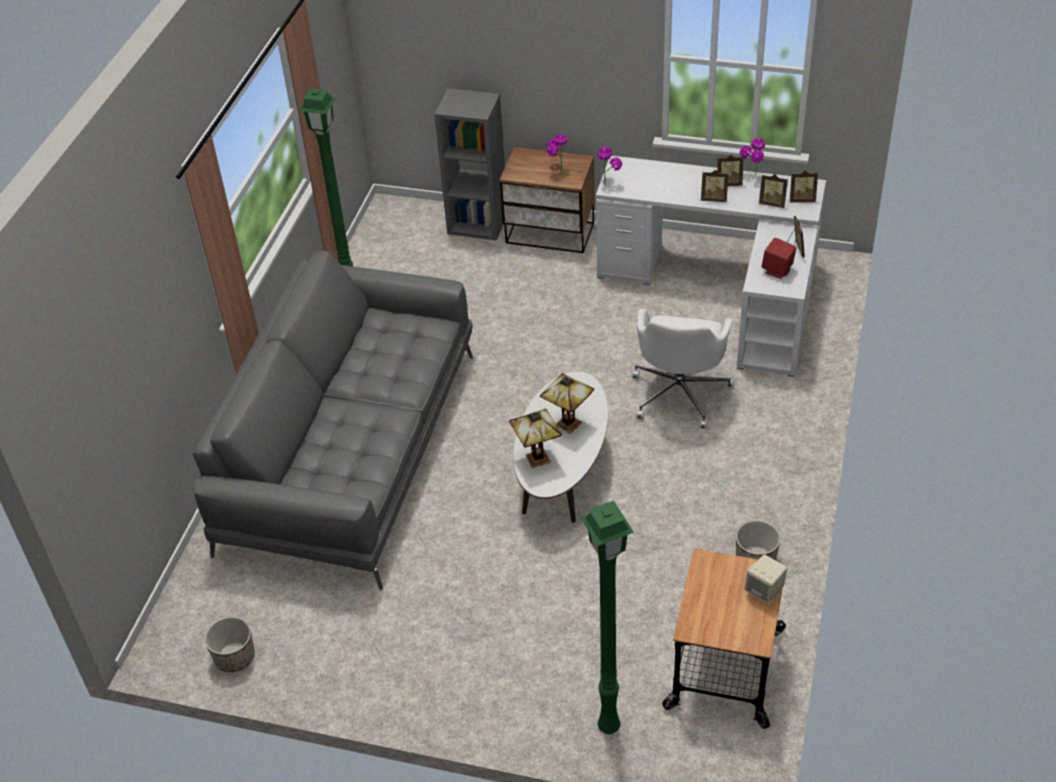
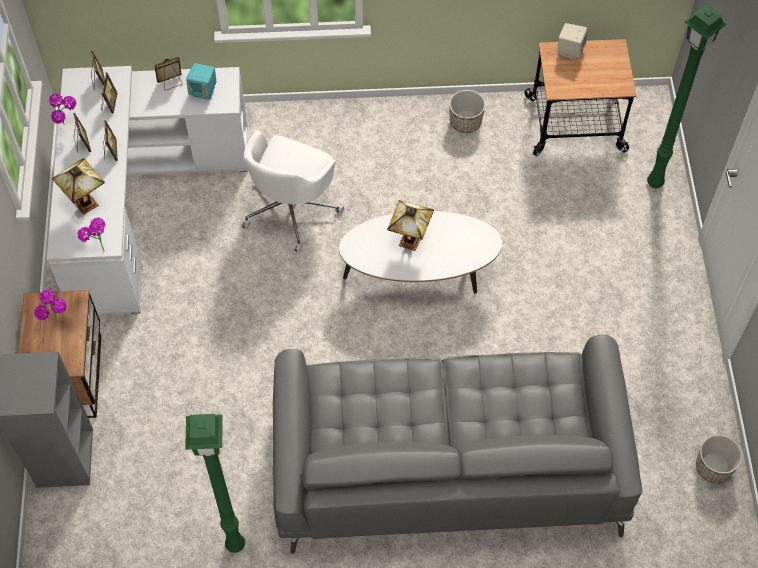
camera: 110 degrees left, 15 degrees up
(536, 460) = (461, 254): table lamp -> table lamp (88, 204)
(679, 392) = (291, 208): white office chair -> white office chair turned 120 degrees clockwise
(777, 270) = (203, 91): red speaker -> turquoise speaker

